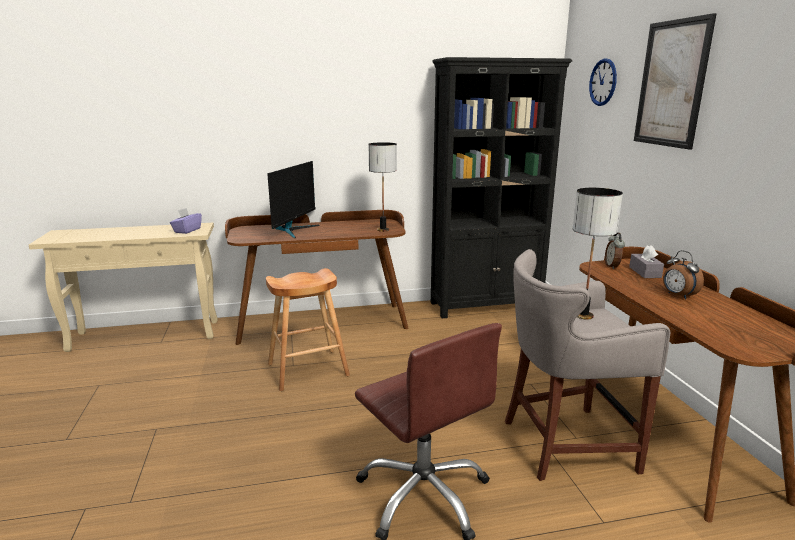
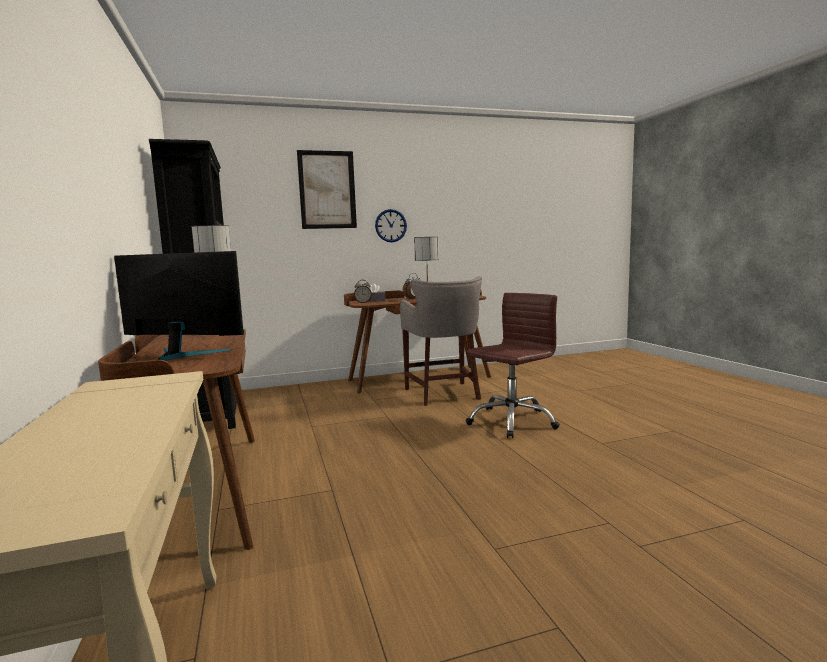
camera: 95 degrees left, 10 degrees down
(187, 230) = (148, 385): purple tissue box -> none
(308, 370) = (345, 479): brown stool -> none
(603, 82) = (246, 188): wall clock -> wall clock (390, 225)

